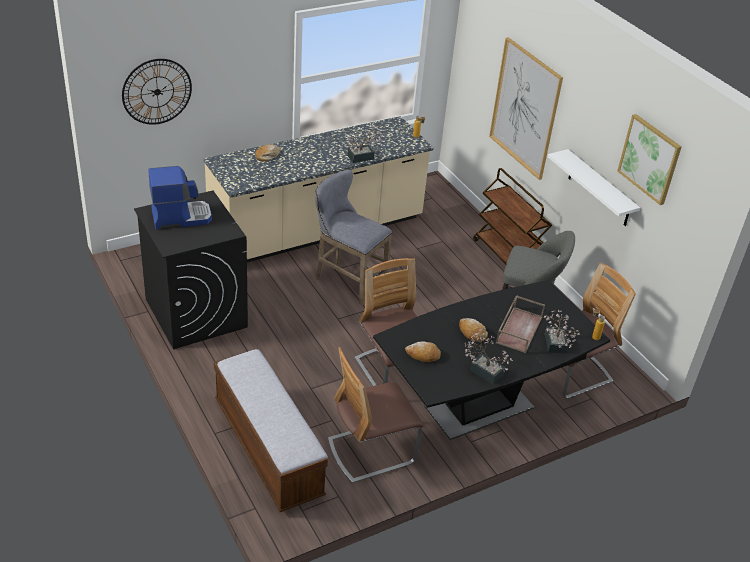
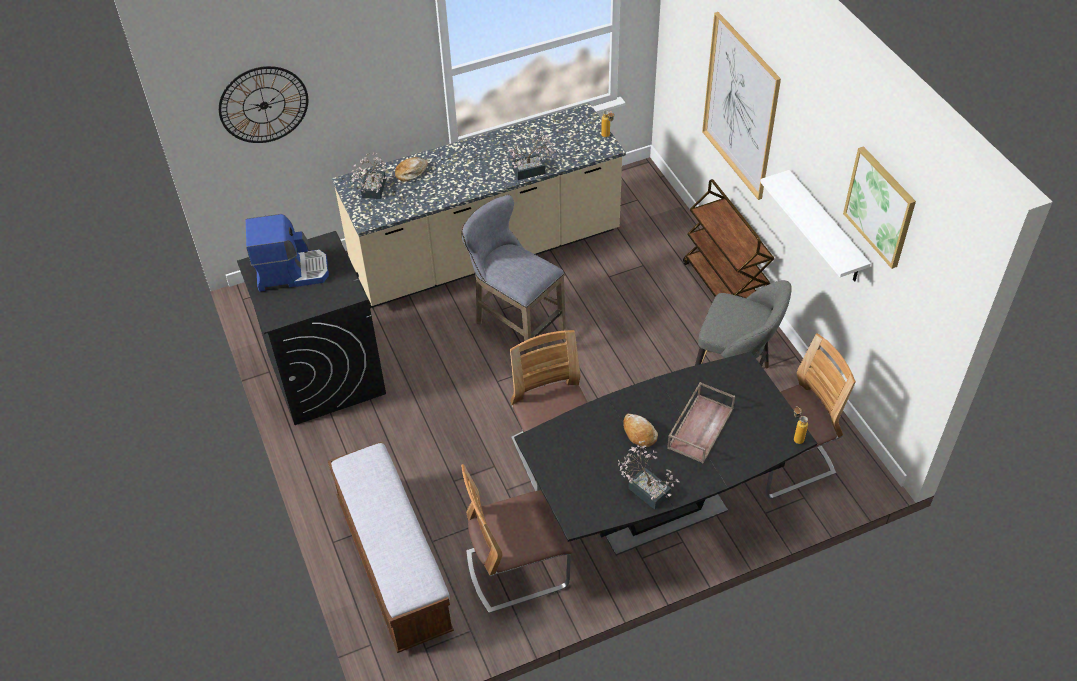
camera: 10 degrees right, 10 degrees up
(423, 355) = (572, 466): bread -> none
(555, 346) = (743, 452): potted plant -> potted plant (372, 191)

